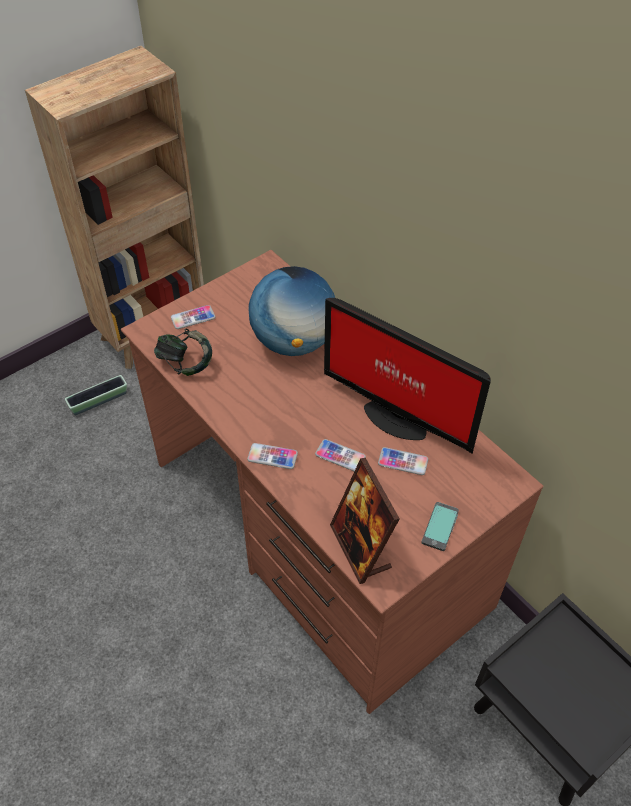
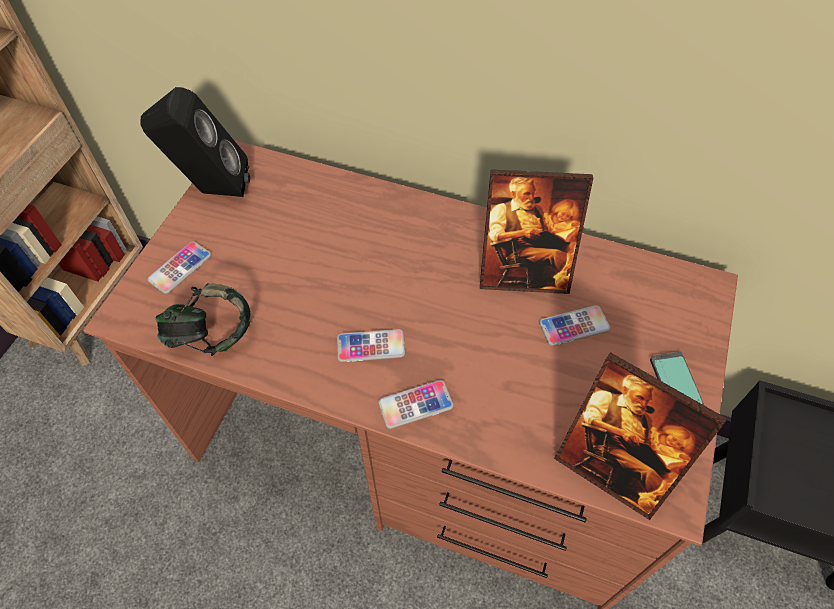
camera: 30 degrees left, 5 degrees up
(99, 401) = (71, 421): planter -> none
(240, 279) = (212, 190): none -> black speaker
(293, 341) = (335, 239): globe -> none
(340, 456) = (497, 358): phone -> phone (371, 346)
(395, 416) = (523, 274): monitor -> picture frame

